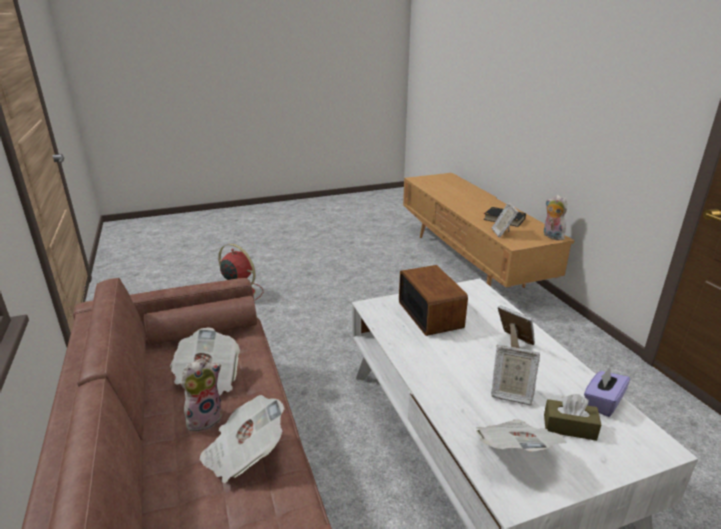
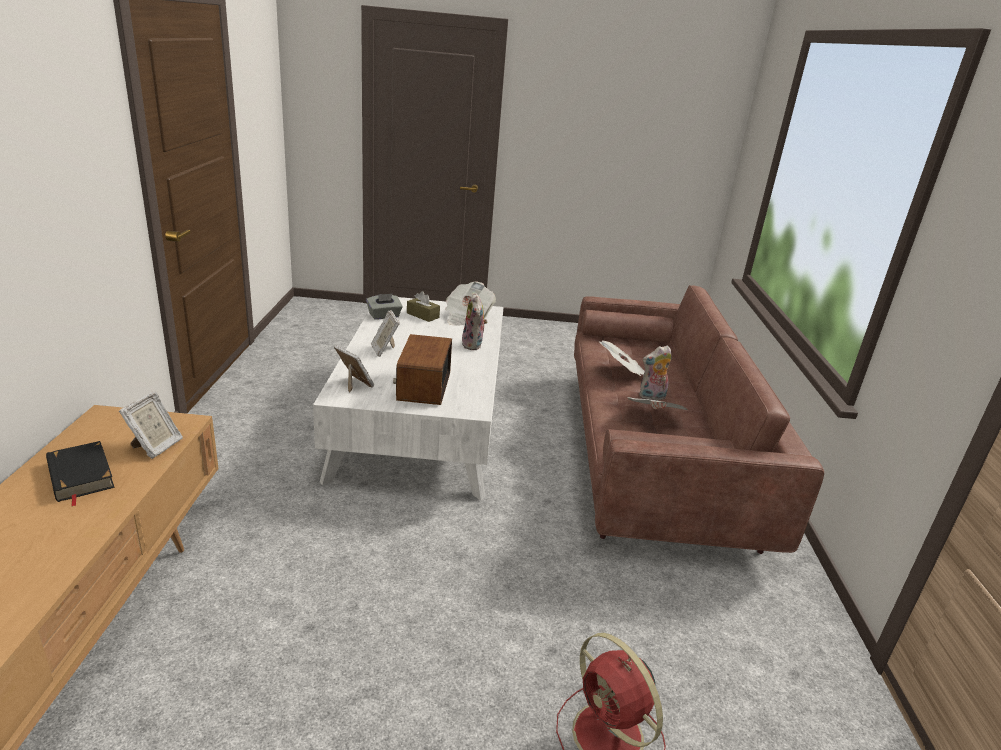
camera: 160 degrees left, 0 degrees up
(510, 393) = (434, 332): picture frame -> picture frame (355, 385)
(551, 236) = (106, 418): plush toy -> plush toy (473, 345)
(602, 402) = (384, 316): purple tissue box -> grey tissue box

